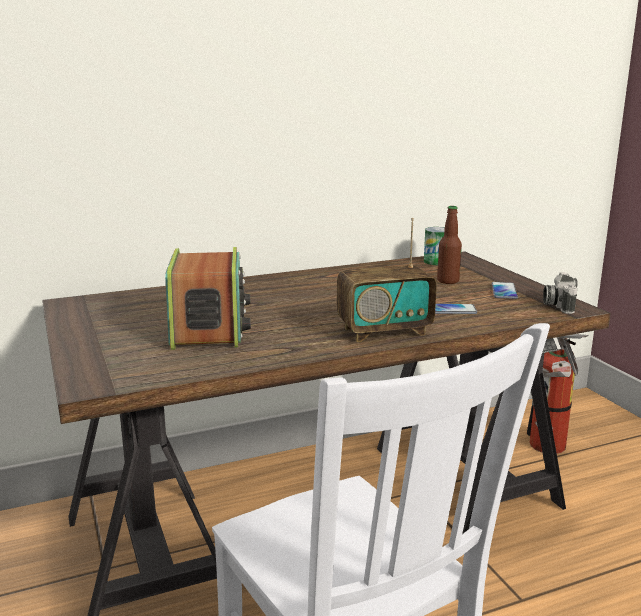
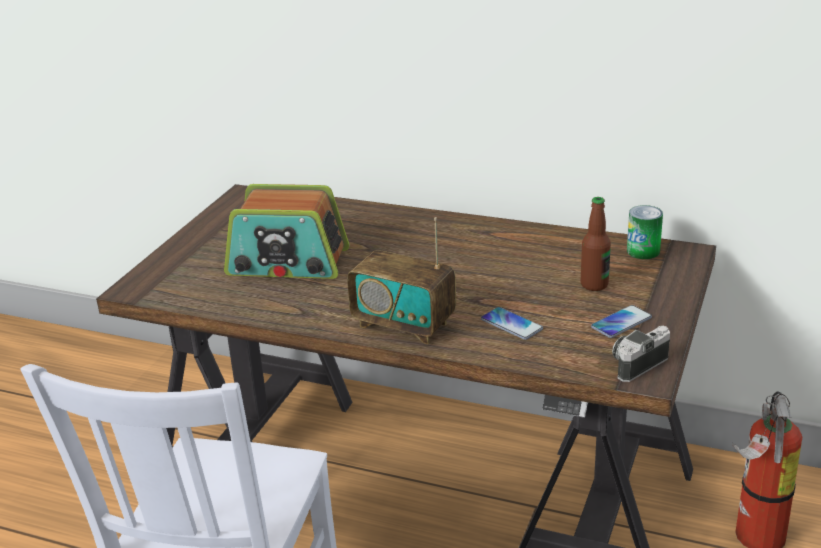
camera: 45 degrees right, 10 degrees up
(209, 327) = (288, 263): radio -> radio turned 60 degrees clockwise

